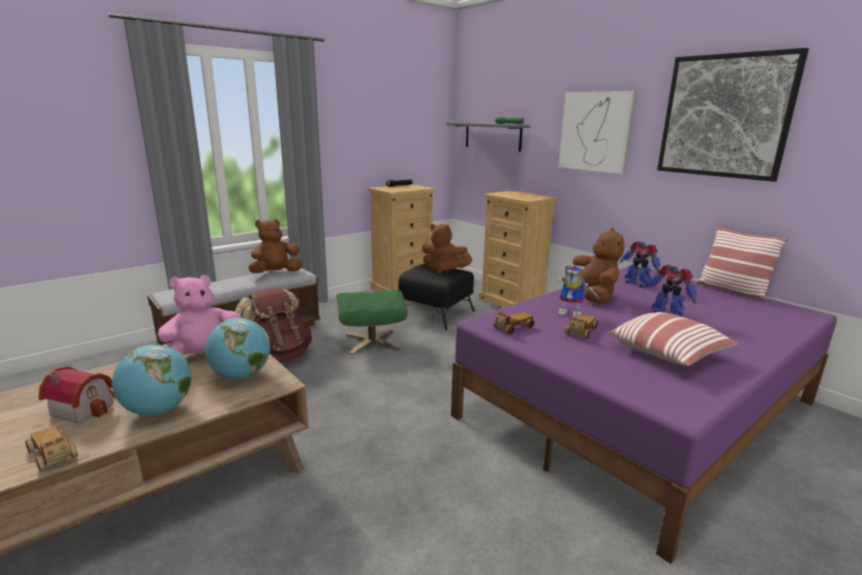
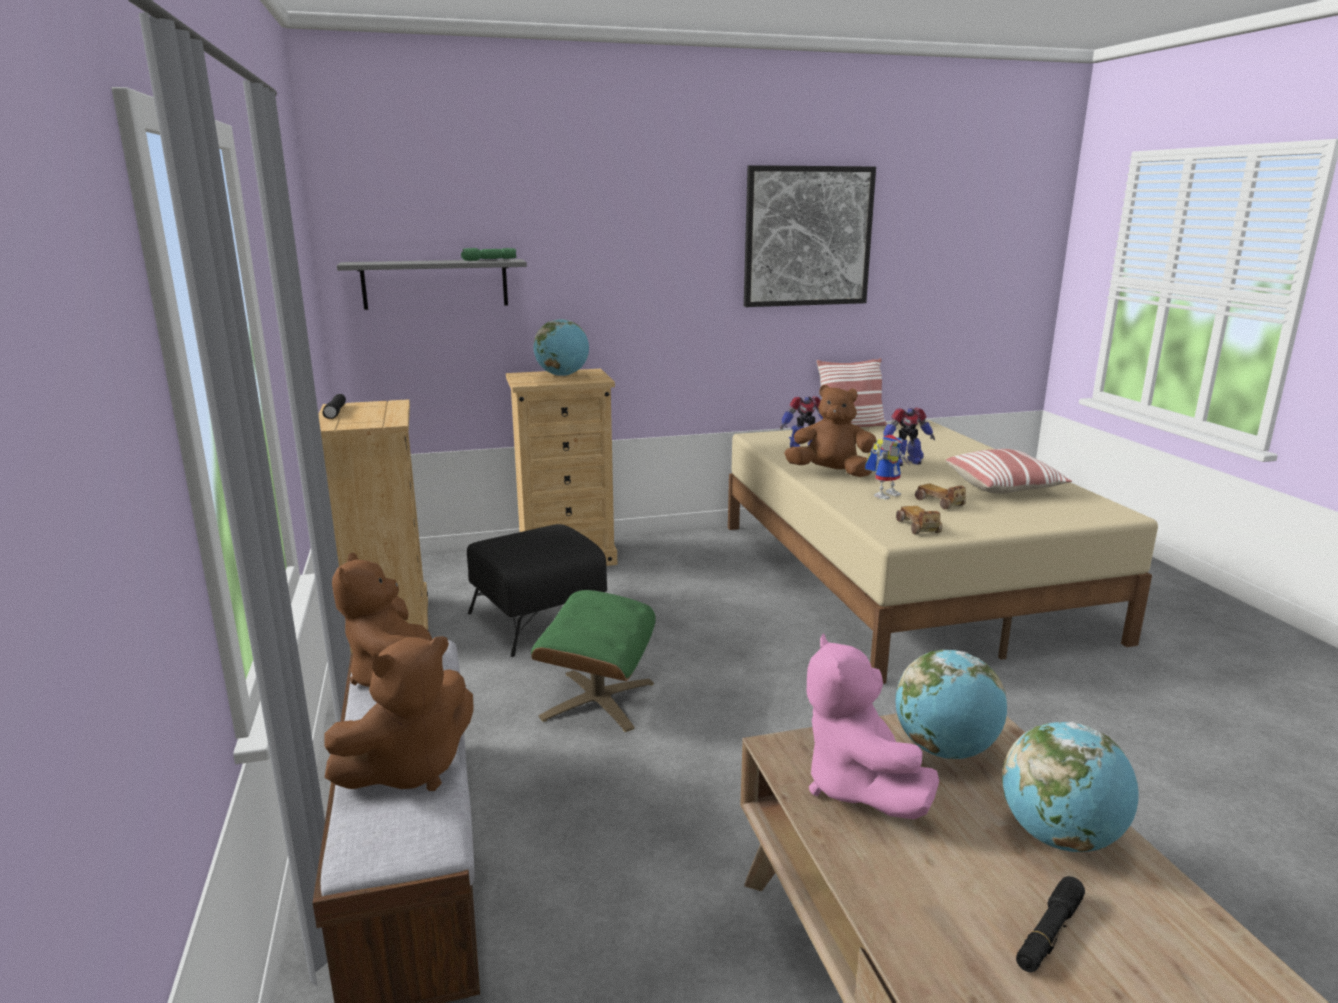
camera: 65 degrees left, 0 degrees up
(53, 454) = (1214, 952): toy car -> none
(84, 407) = (1048, 933): toy house -> black flashlight
(278, 357) = (575, 818): brown backpack -> none
(443, 270) = (542, 536): brown plush toy -> brown plush toy (410, 769)
(524, 195) = (562, 375): none -> globe
(595, 132) = (646, 263): picture -> none
(638, 409) = (903, 578): purple bed -> beige bed

